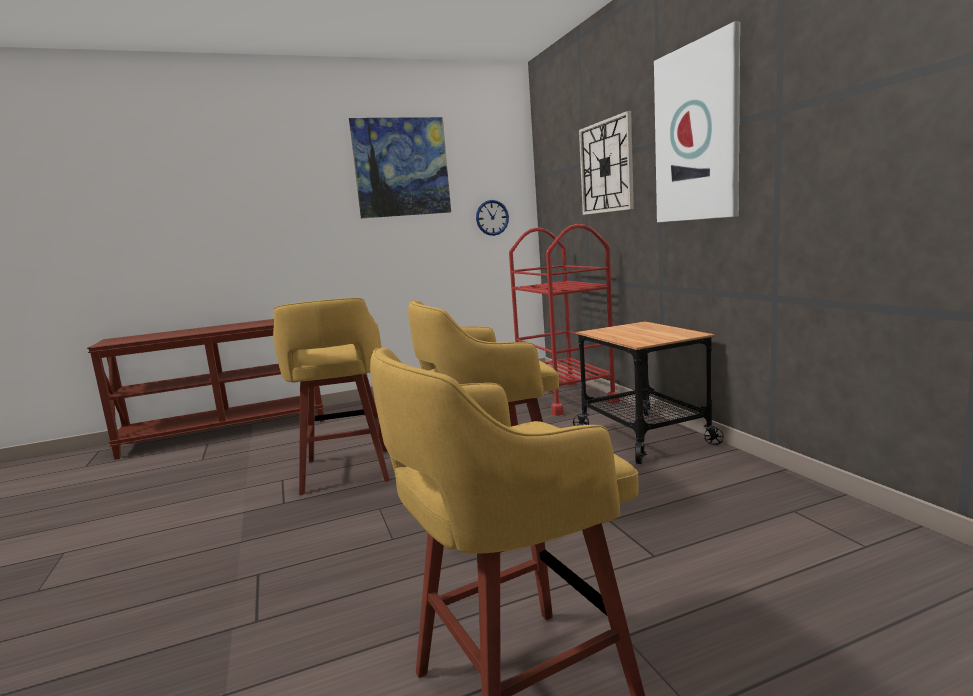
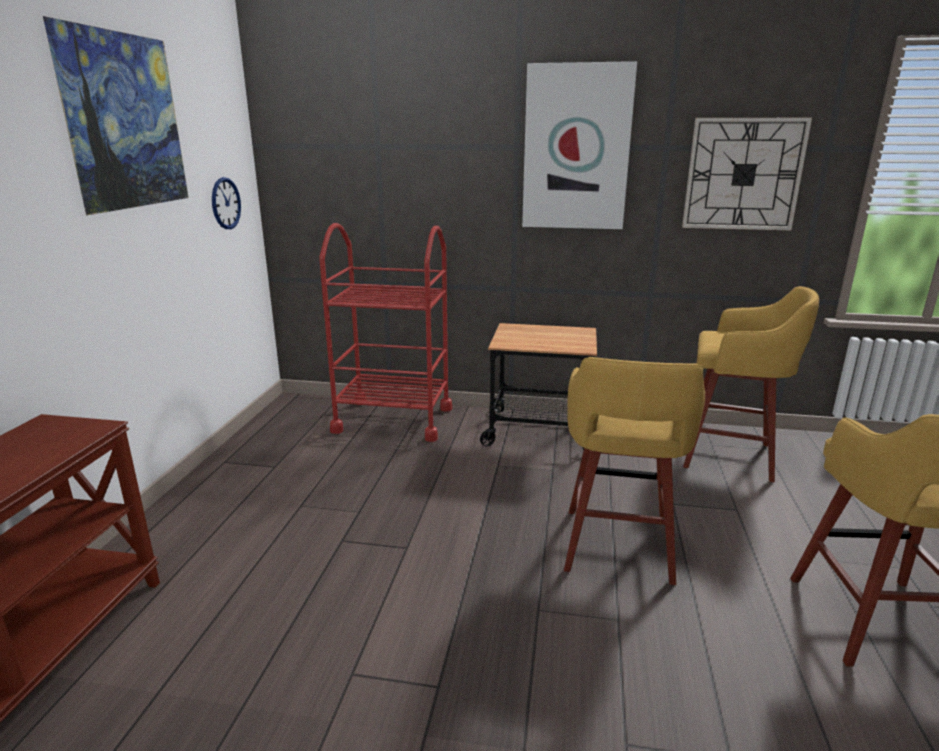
camera: 60 degrees left, 10 degrees up
(346, 472) = (402, 609): yellow stool -> yellow stool (731, 456)
(606, 167) = (428, 157): wall clock -> wall clock (743, 174)

